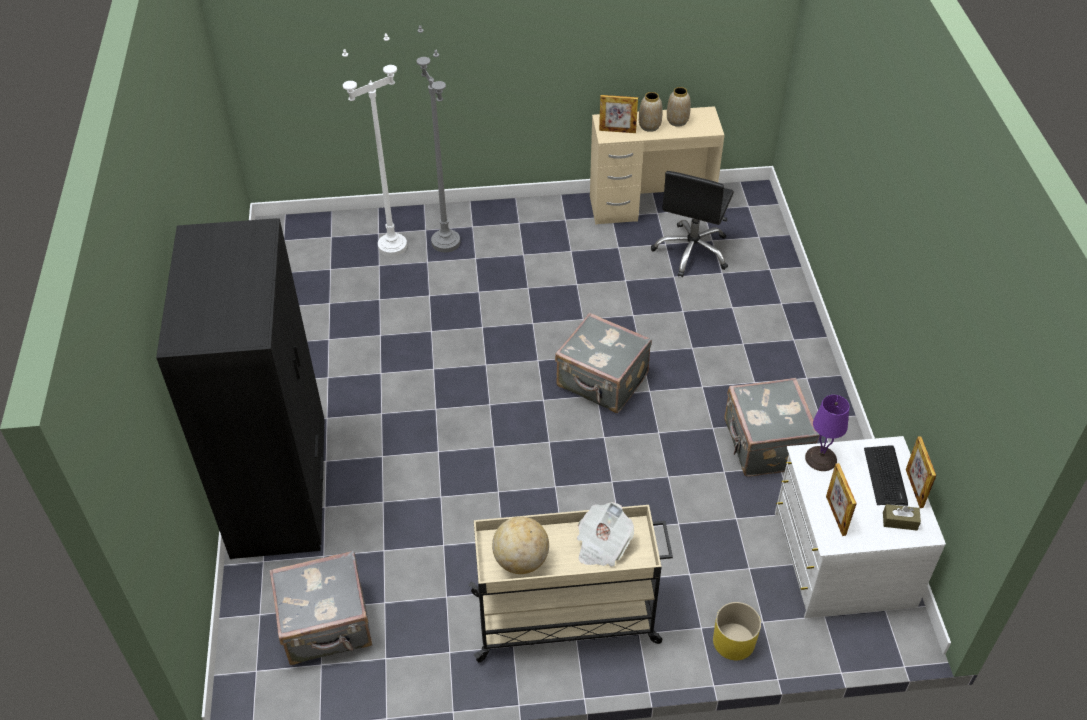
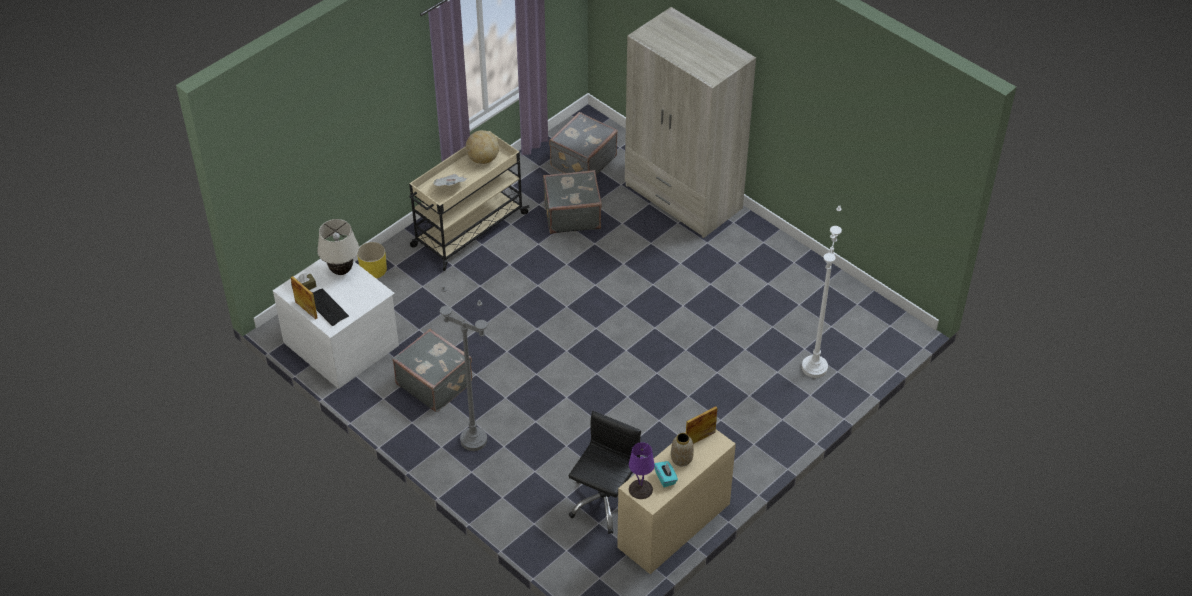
camera: 140 degrees right, 0 degrees up
(281, 488) = (683, 197): black wardrobe -> beige wardrobe
(445, 242) = (784, 394): grey floor lamp -> grey floor lamp (474, 440)
(602, 382) = (571, 361): grey suitcase -> grey suitcase (571, 215)
(677, 121) = (665, 478): vase -> turquoise tissue box
(692, 251) = (604, 502): black office chair -> black office chair turned 45 degrees clockwise
(820, 458) = (370, 296): purple table lamp -> purple table lamp (641, 489)
(835, 515) = (341, 271): picture frame -> beige table lamp

